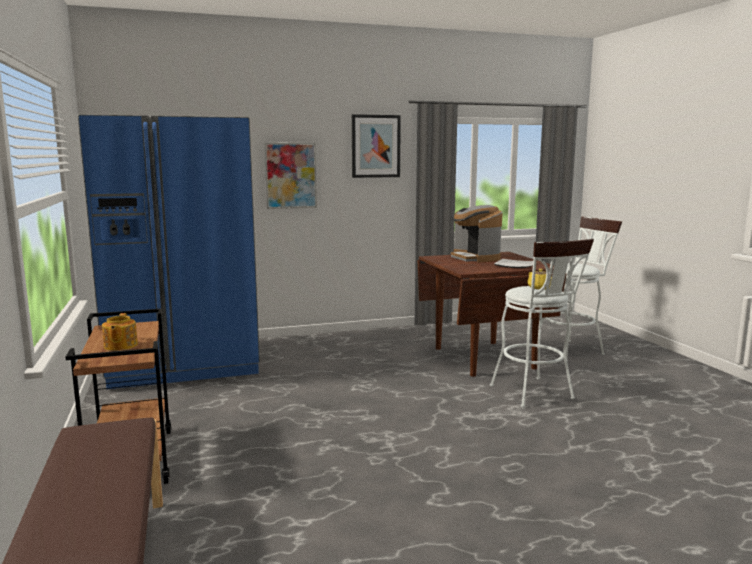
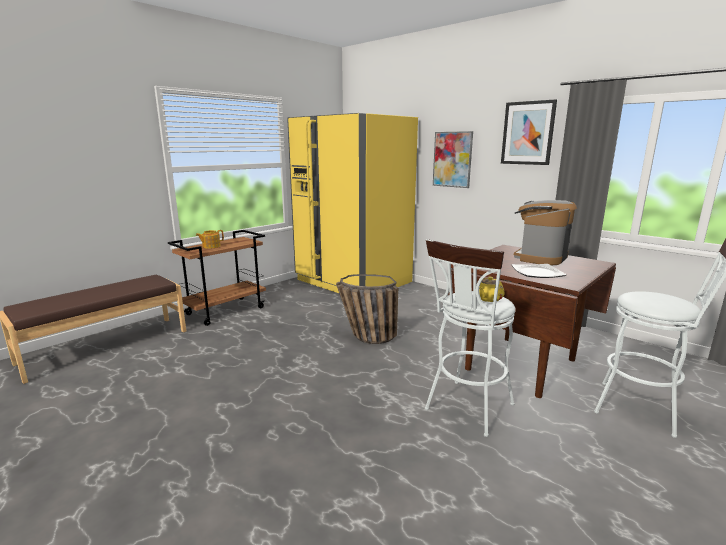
camera: 60 degrees right, 5 degrees up
(184, 363) = (353, 281): blue fridge -> yellow fridge
(359, 396) = (365, 337): none -> basket

